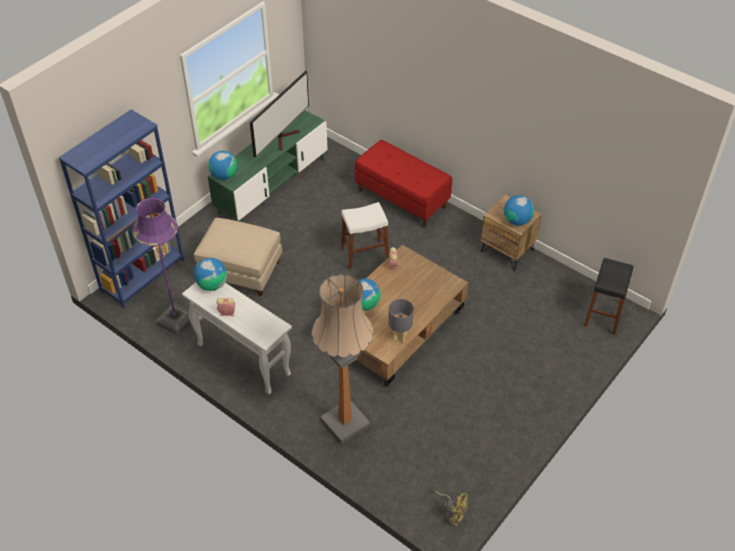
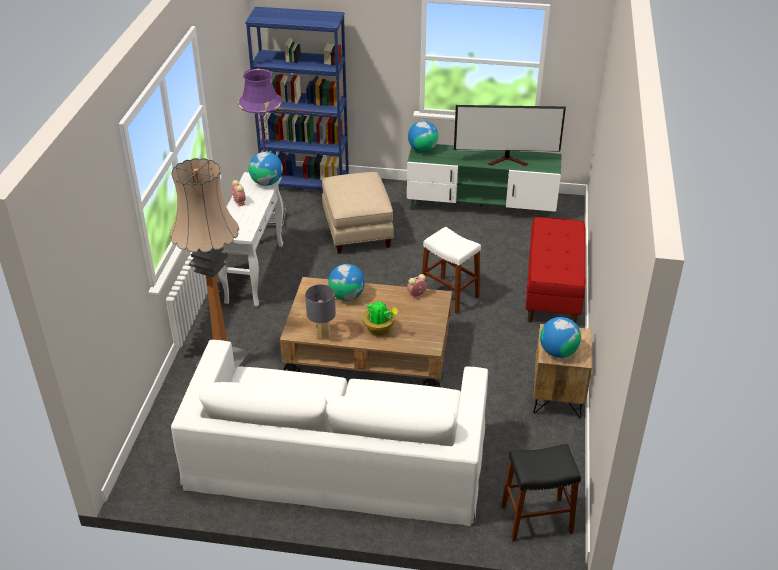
camera: 60 degrees right, 10 degrees down
(417, 302) = (379, 329): none -> potted plant
(452, 513) = (155, 483): yellow fan -> none
(492, 392) = (337, 458): none -> white sofa

